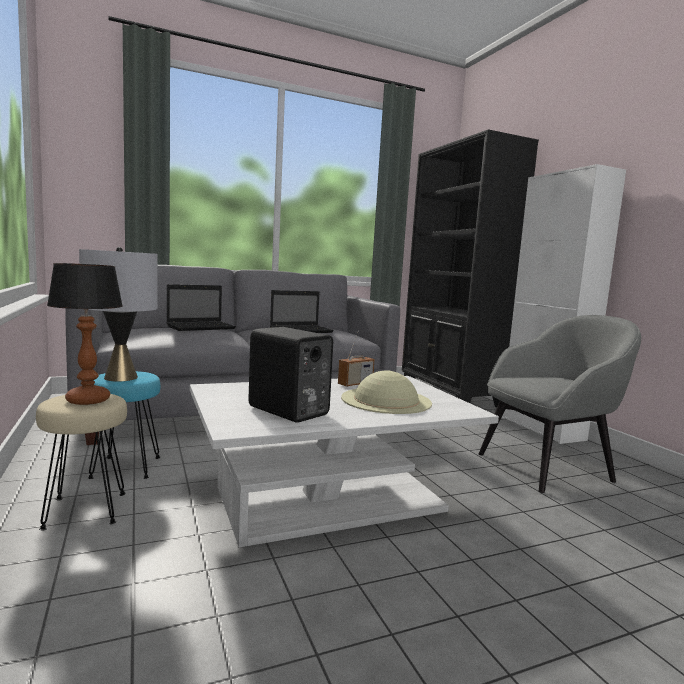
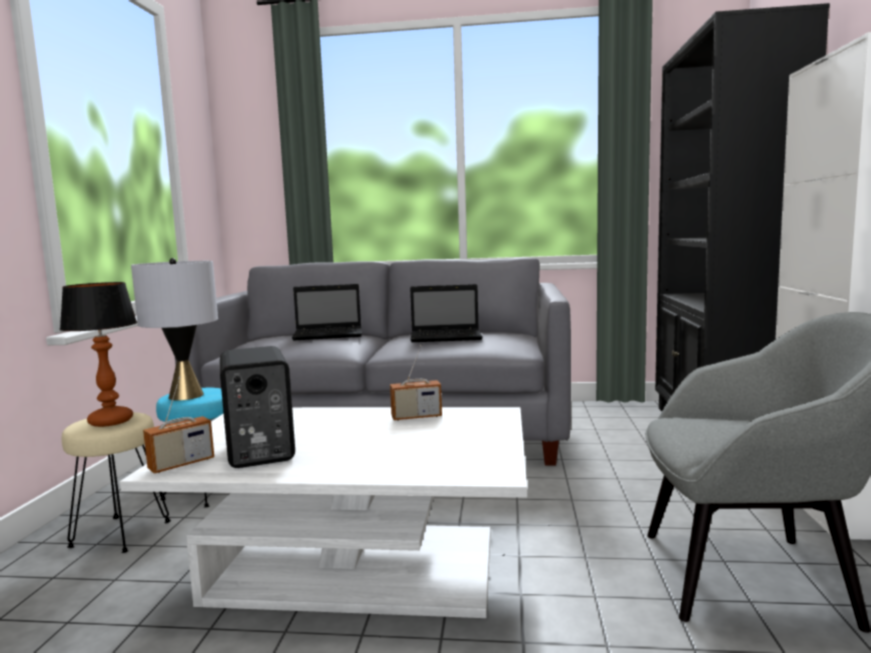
camera: 30 degrees right, 0 degrees up
(242, 424) = (181, 464): none -> radio
(386, 400) = (408, 445): beige hat -> none

